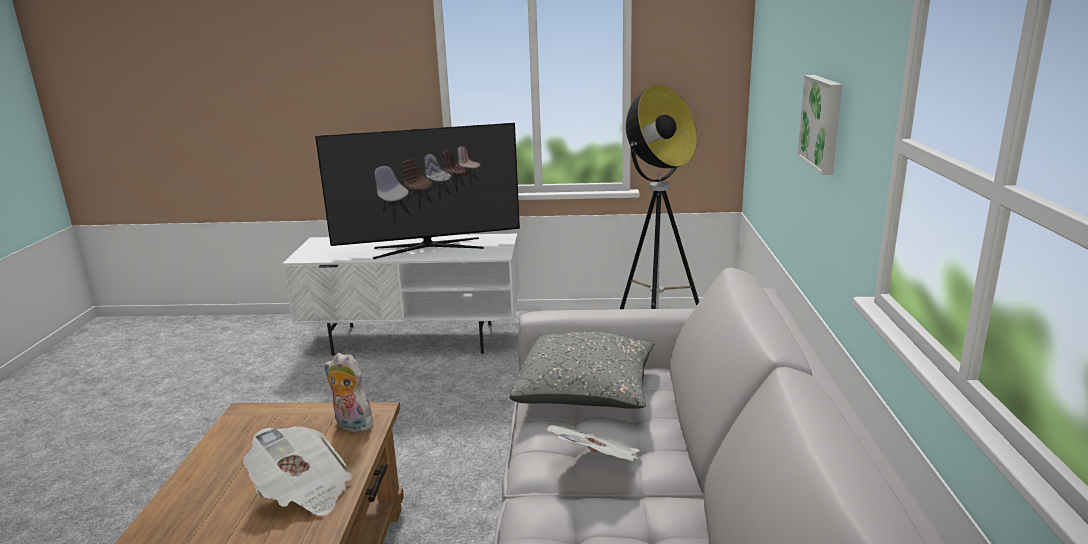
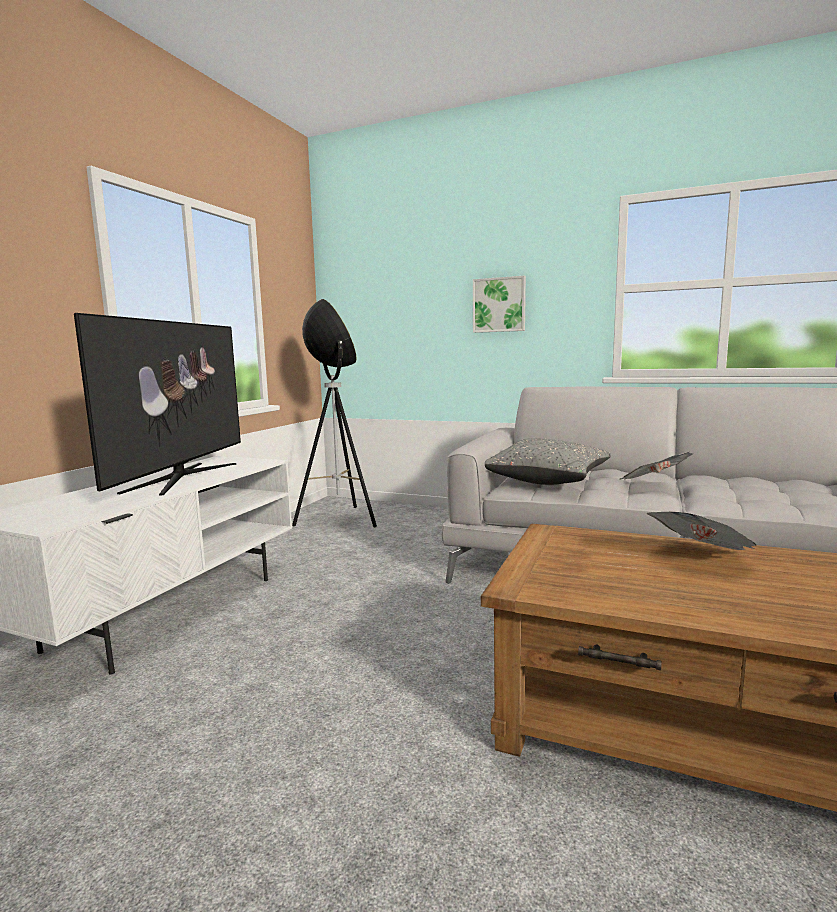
camera: 70 degrees left, 10 degrees down
(351, 425) = (573, 539): plush toy -> none

